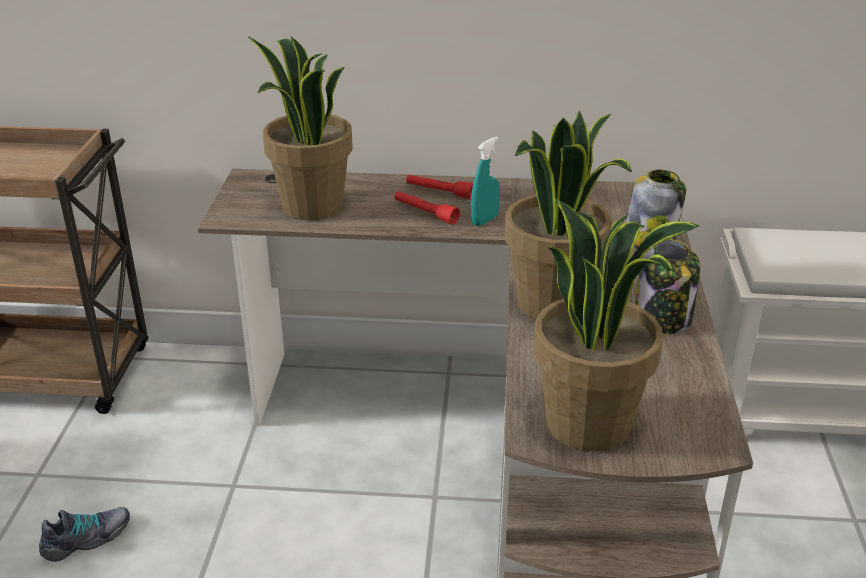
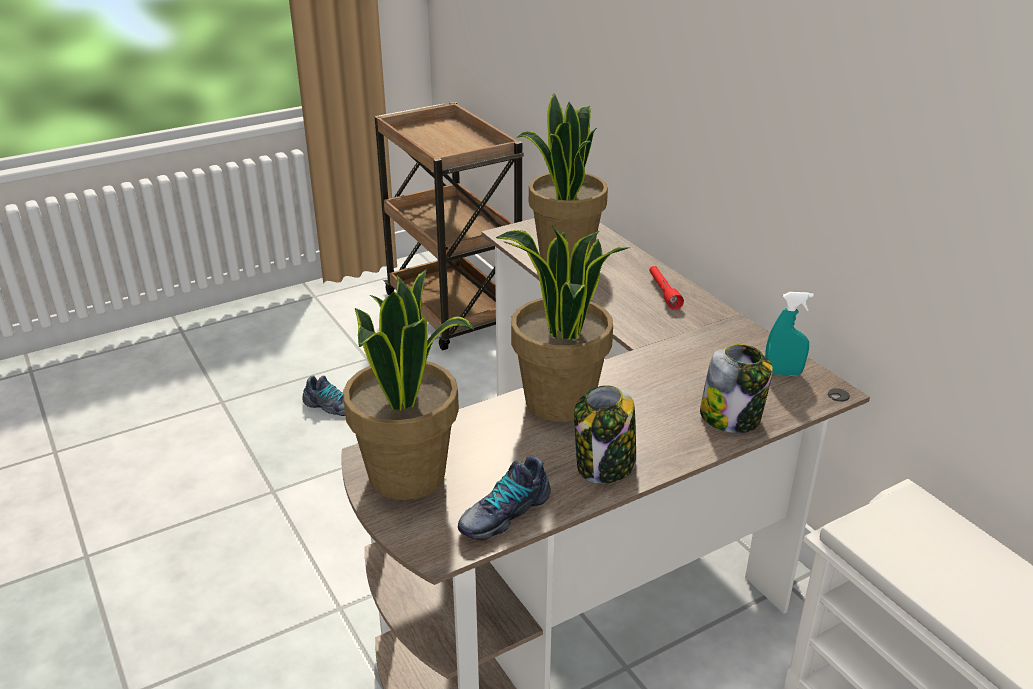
camera: 55 degrees right, 0 degrees up
(425, 213) = (621, 299): red flashlight -> none
(485, 220) = (647, 327): turquoise spray bottle -> turquoise spray bottle (783, 373)
(688, 391) = (503, 513): none -> shoe

